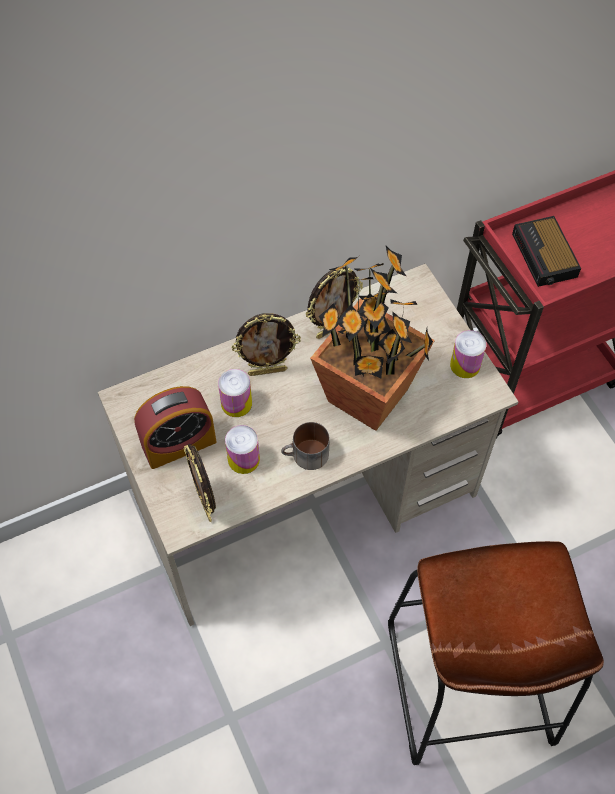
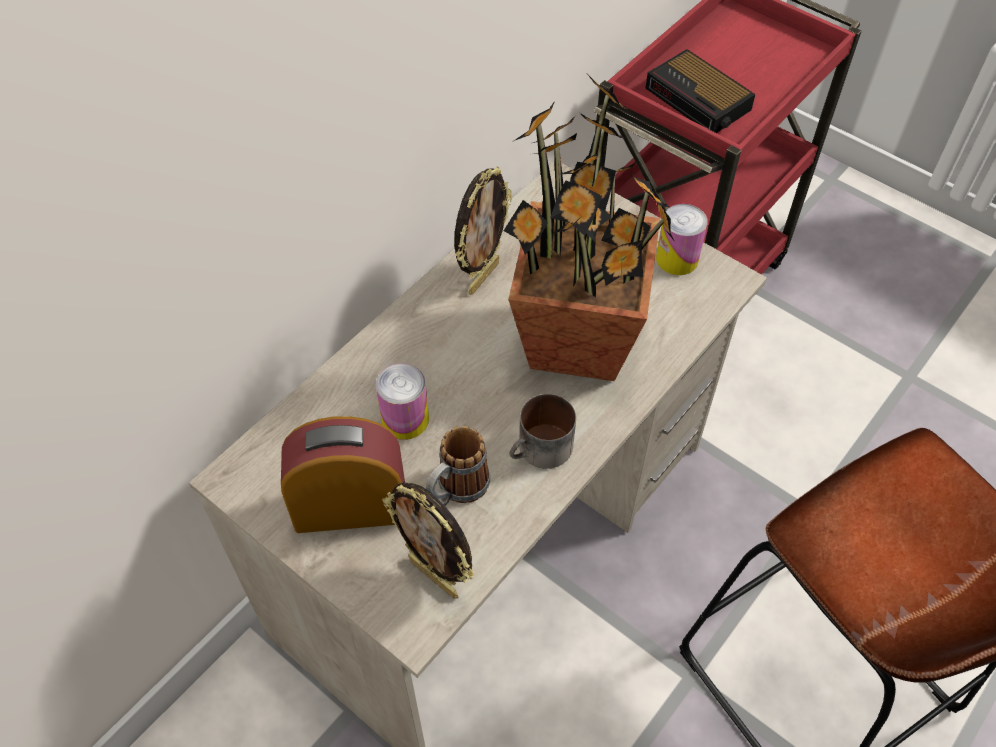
camera: 25 degrees left, 5 degrees down
(179, 444) = (350, 507): alarm clock -> alarm clock turned 135 degrees counterclockwise
(243, 459) = (456, 490): can -> mug
(267, 371) = (425, 360): picture frame -> none

